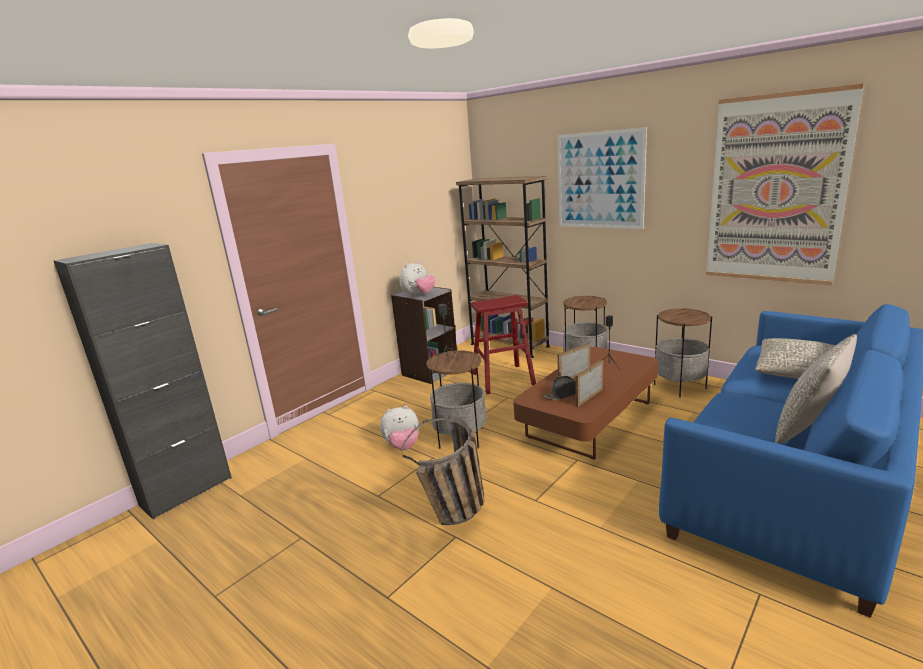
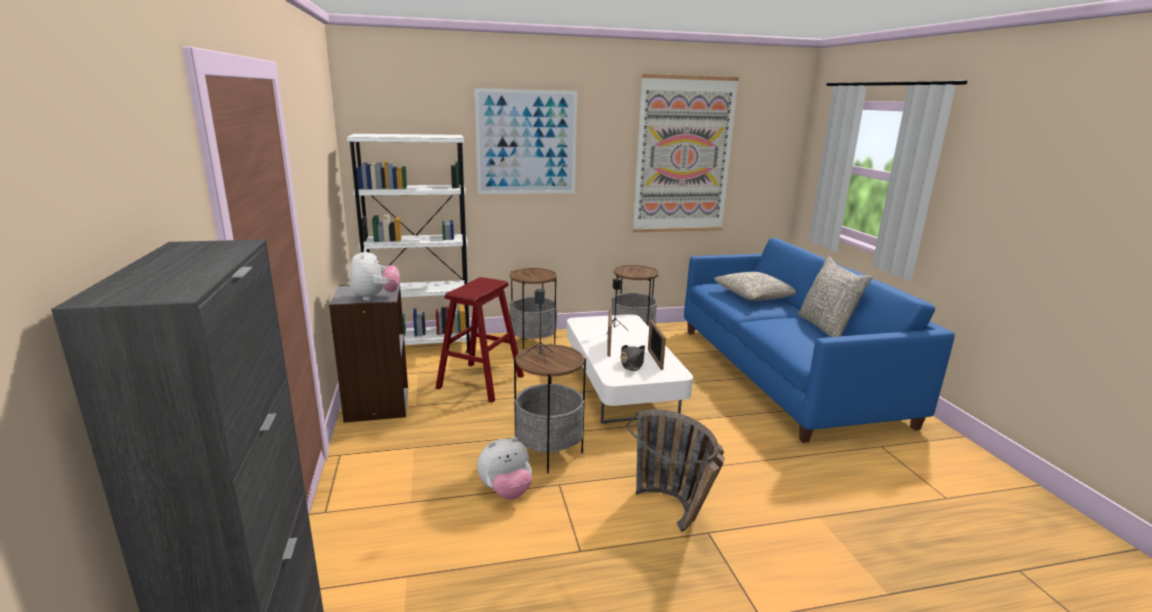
camera: 55 degrees left, 0 degrees up
(403, 446) = (506, 492): plush toy -> plush toy turned 45 degrees clockwise
(509, 345) = (422, 347): brown bookcase -> white bookcase
(589, 419) = (621, 387): brown coffee table -> white coffee table

